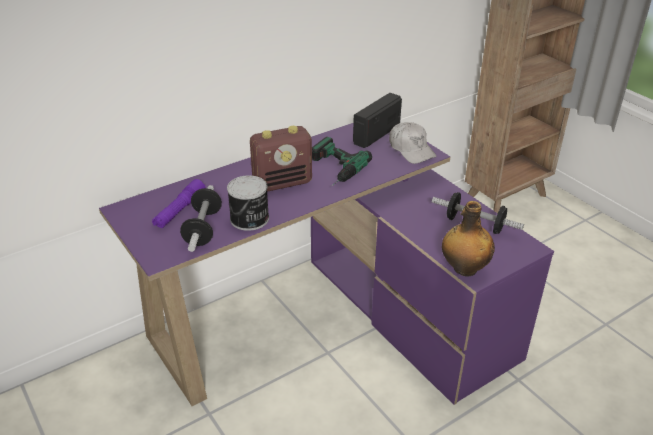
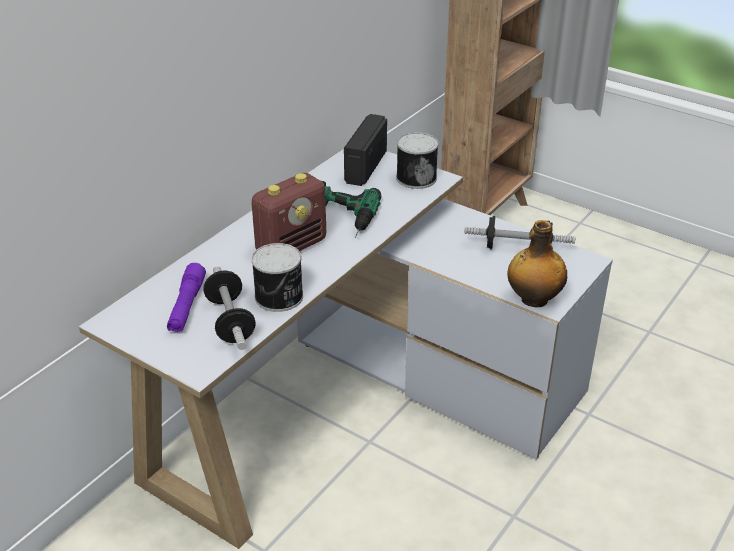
camera: 20 degrees left, 0 degrees up
(333, 320) = (357, 403): purple desk -> white desk
(411, 150) = (416, 177): white cap -> can

